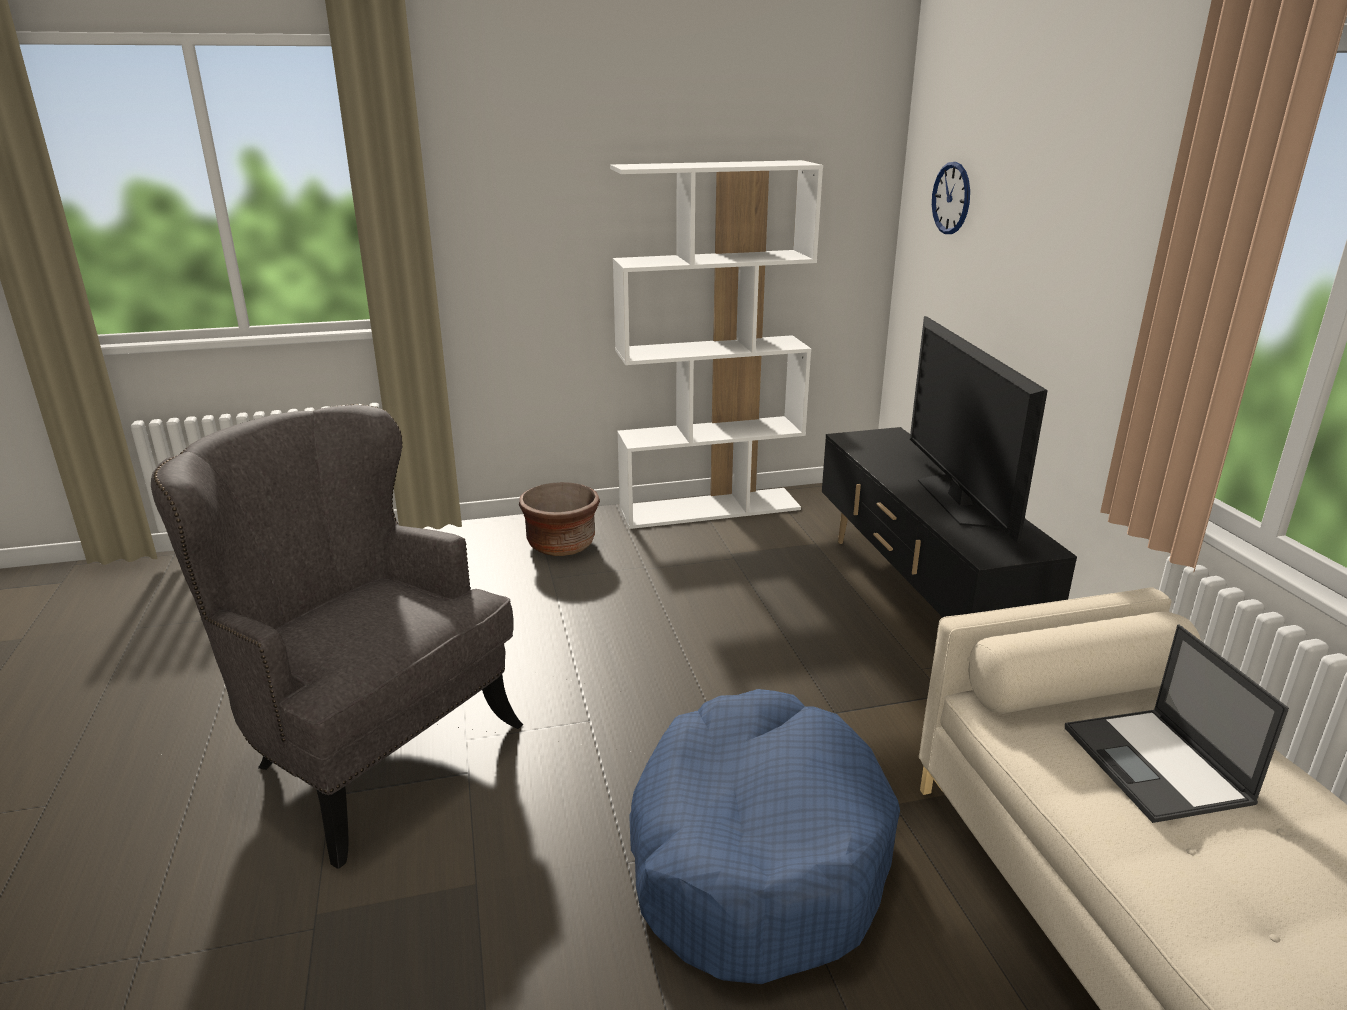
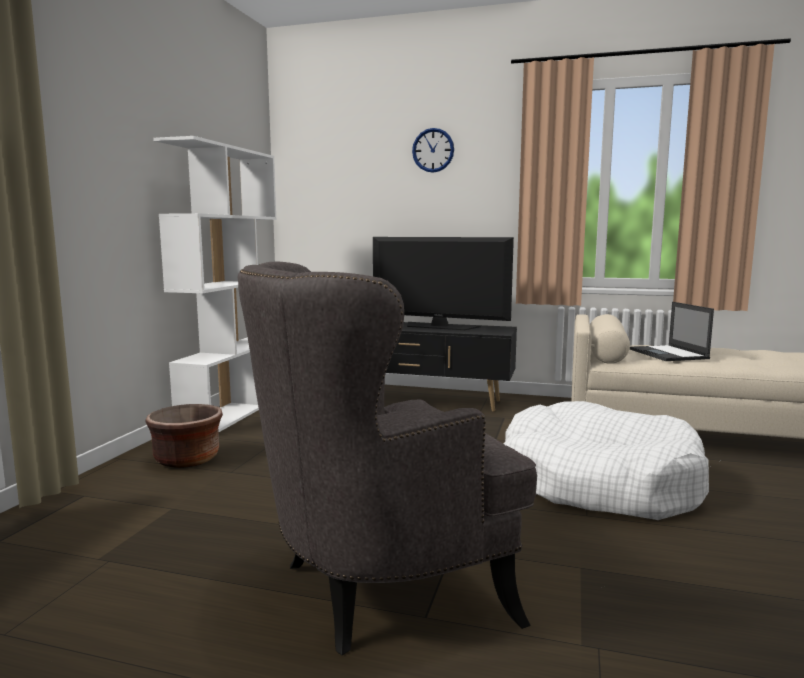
camera: 60 degrees left, 15 degrees down
(756, 853) = (598, 482): blue dog bed -> white dog bed
(951, 198) = (331, 182): wall clock -> wall clock (433, 150)
(1157, 766) = (669, 354): laptop -> laptop turned 60 degrees clockwise

